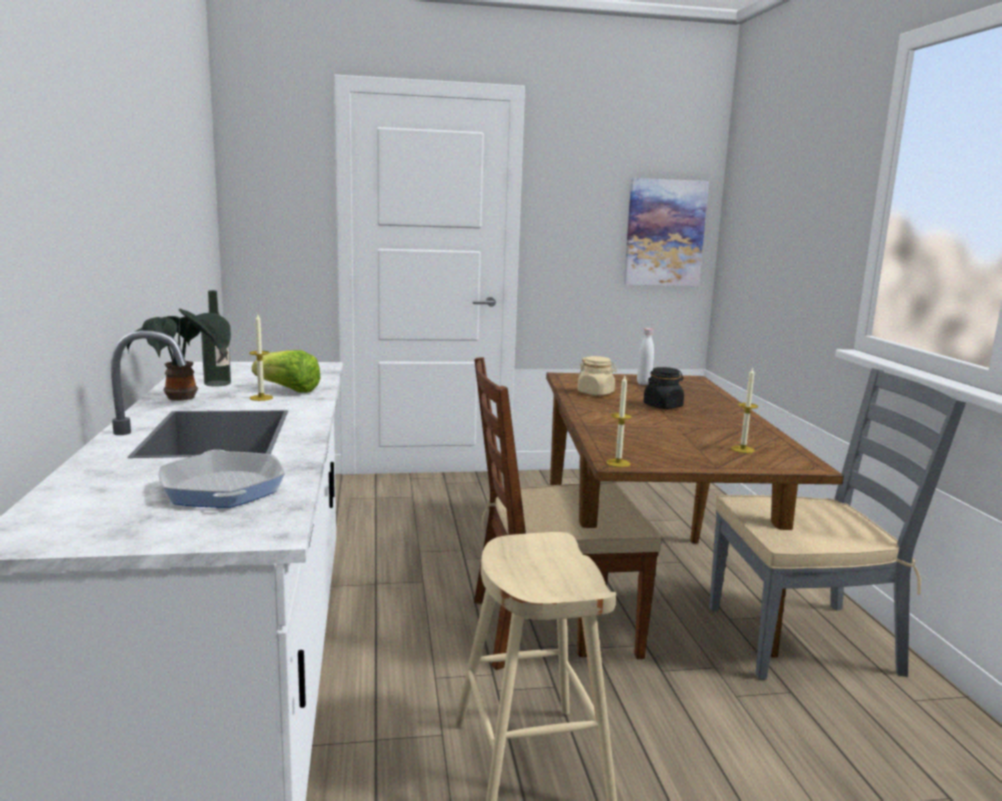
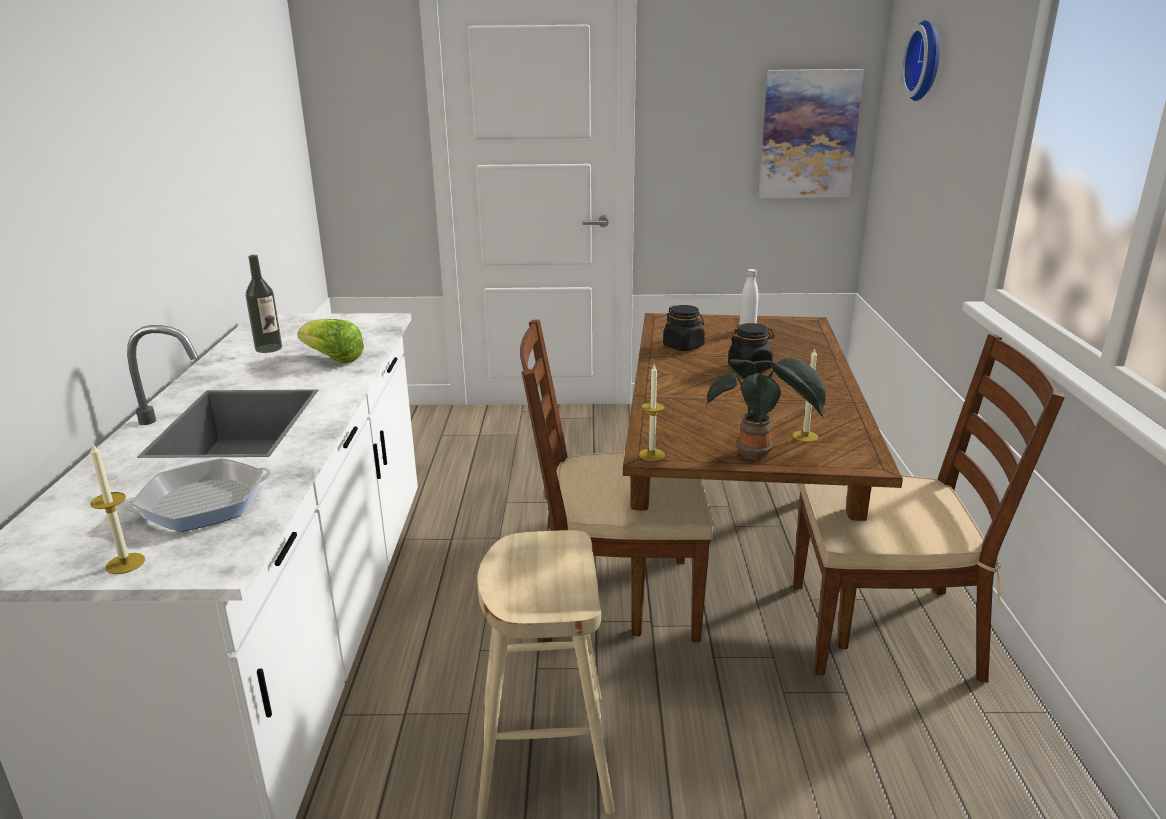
camera: 10 degrees right, 10 degrees up
(185, 399) = (226, 372): potted plant -> potted plant (758, 455)
(222, 489) = (203, 503): frying pan -> frying pan turned 75 degrees clockwise
(261, 398) = (301, 370): candle -> candle (125, 563)
(596, 393) = (683, 346): beige jar -> black jar
(771, 168) = (927, 61): none -> wall clock
(803, 639) = (885, 629): grey chair -> brown chair

